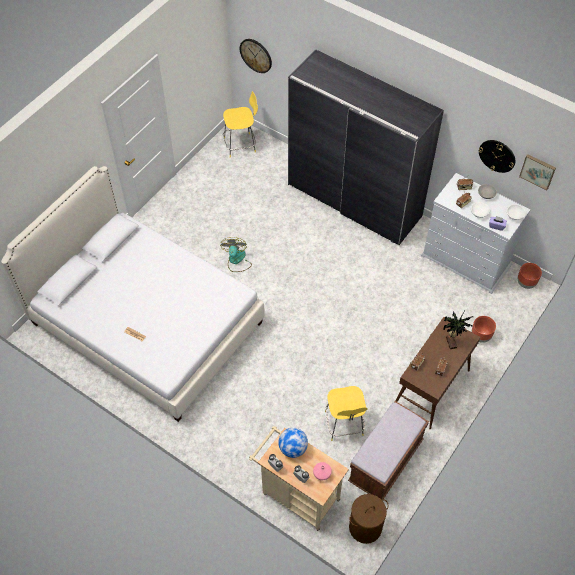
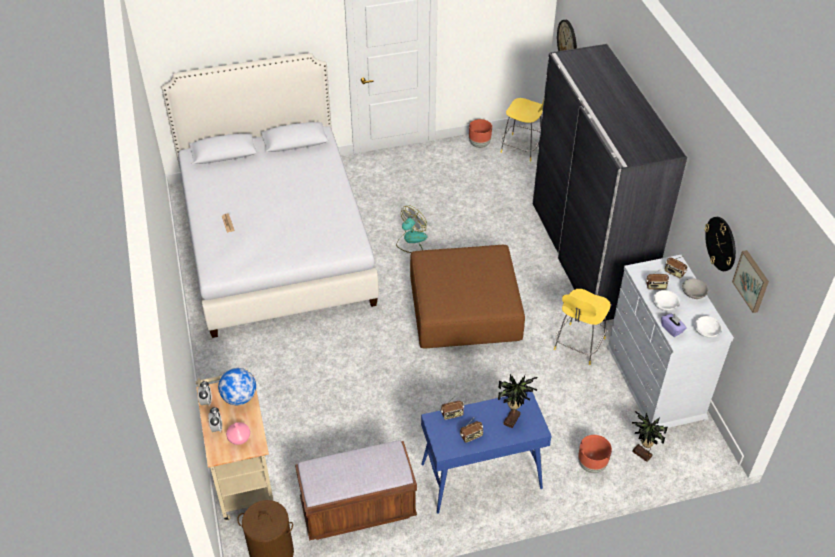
camera: 40 degrees right, 10 degrees down
(318, 288) = (464, 310): none -> brown ottoman
(344, 425) = (355, 446): yellow chair -> yellow chair (578, 345)
(431, 389) = (480, 477): brown console table -> blue console table
(499, 311) = (641, 455): none -> potted plant
(526, 283) = (704, 449): brown planter -> brown planter (479, 144)

